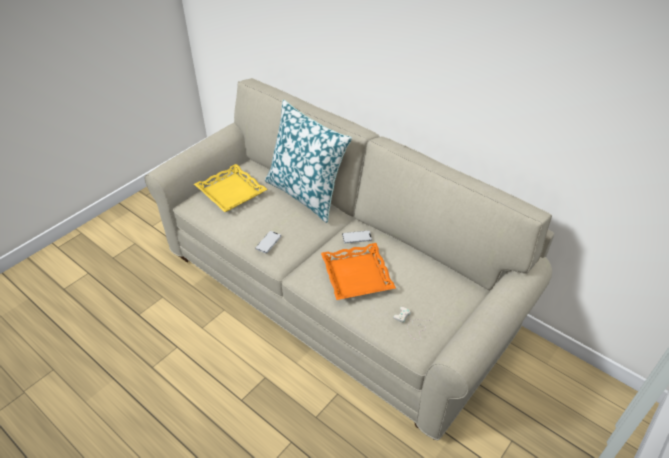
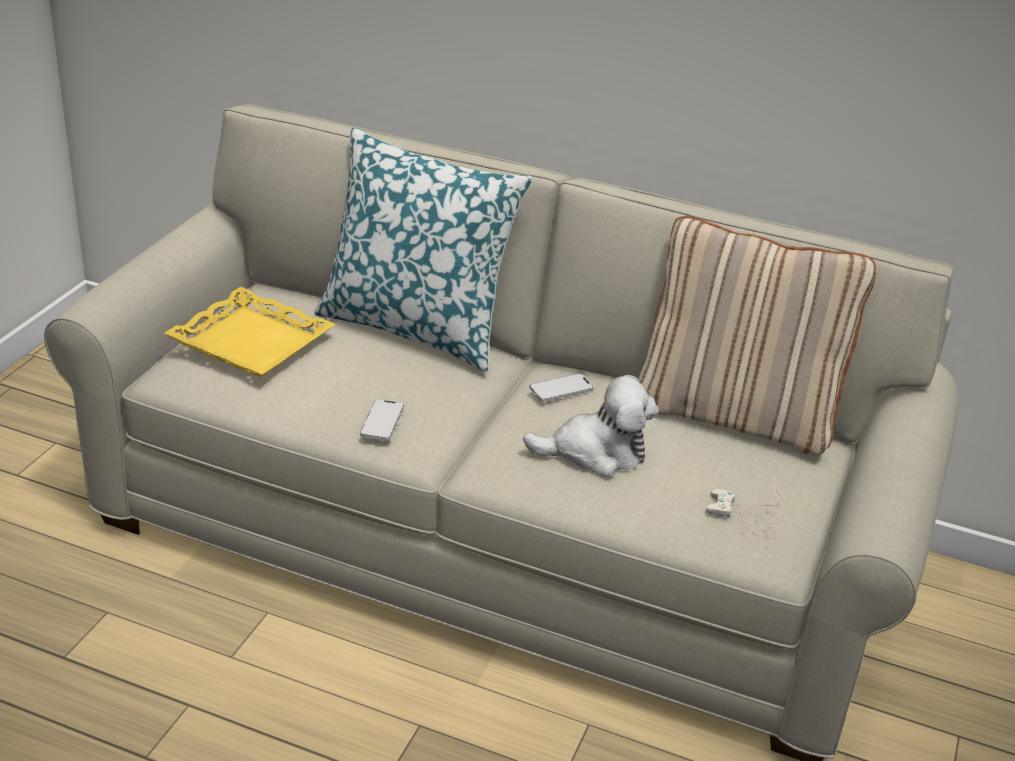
camera: 20 degrees left, 10 degrees down
(356, 275) = (595, 452): orange tray -> plush toy
(435, 265) = (736, 414): none -> beige pillow

